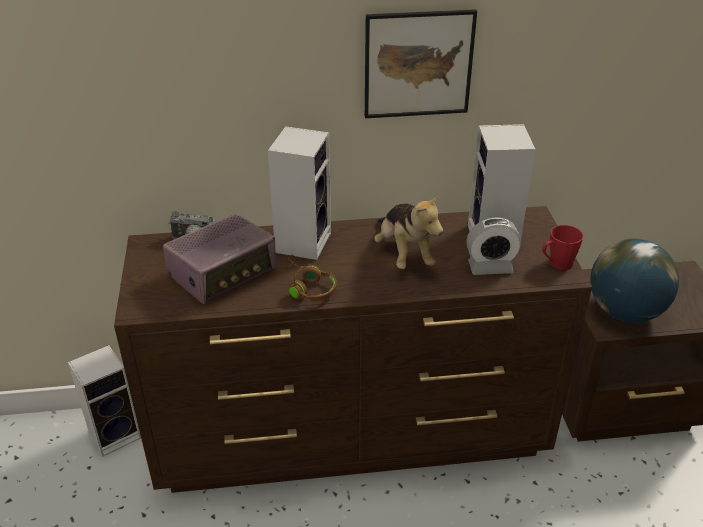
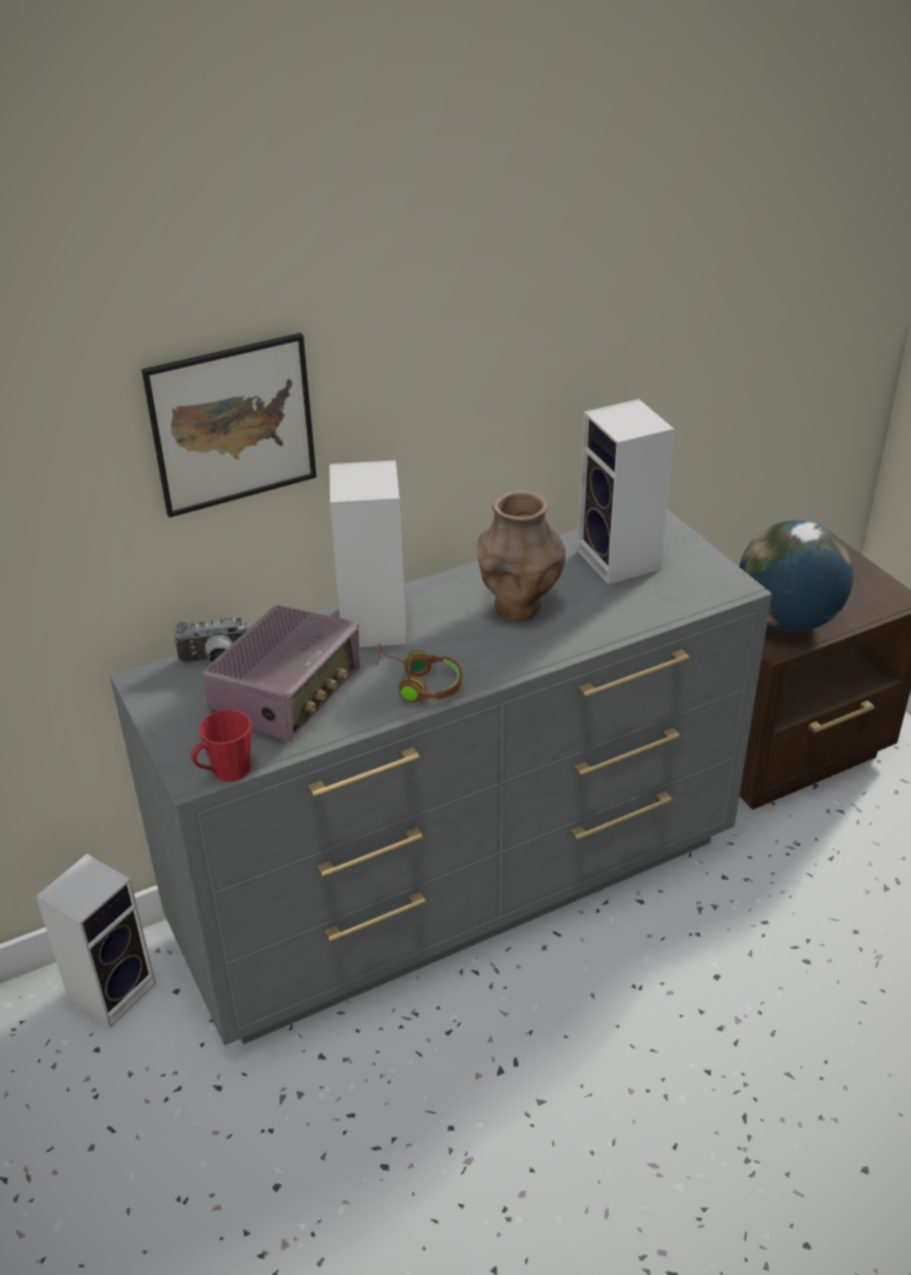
camera: 20 degrees left, 0 degrees up
(353, 434) = (461, 886): brown dresser -> grey dresser
(404, 254) = (518, 608): plush toy -> brown vase
(418, 64) = (491, 343): picture -> picture (232, 424)
(490, 267) = (637, 599): alarm clock -> none
(557, 264) = (715, 575): red mug -> red mug (225, 773)

